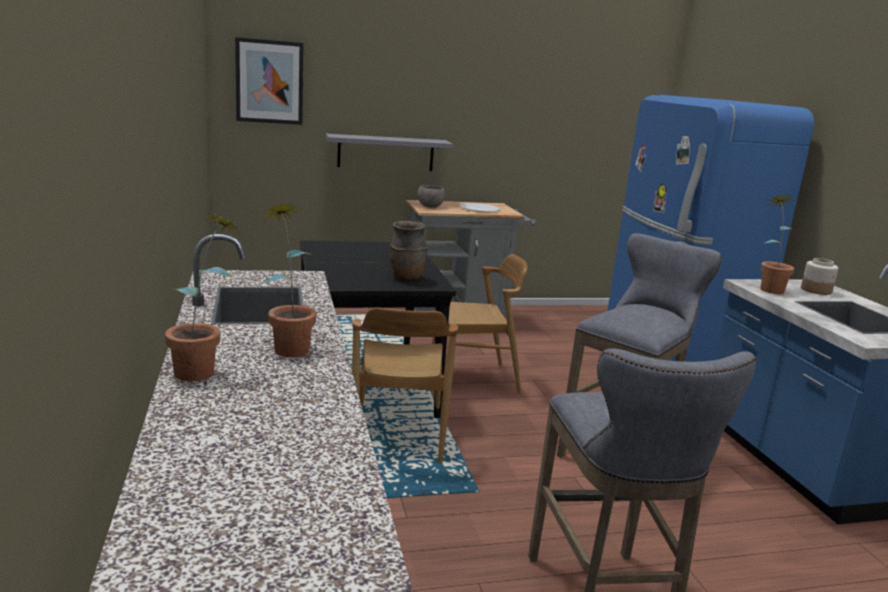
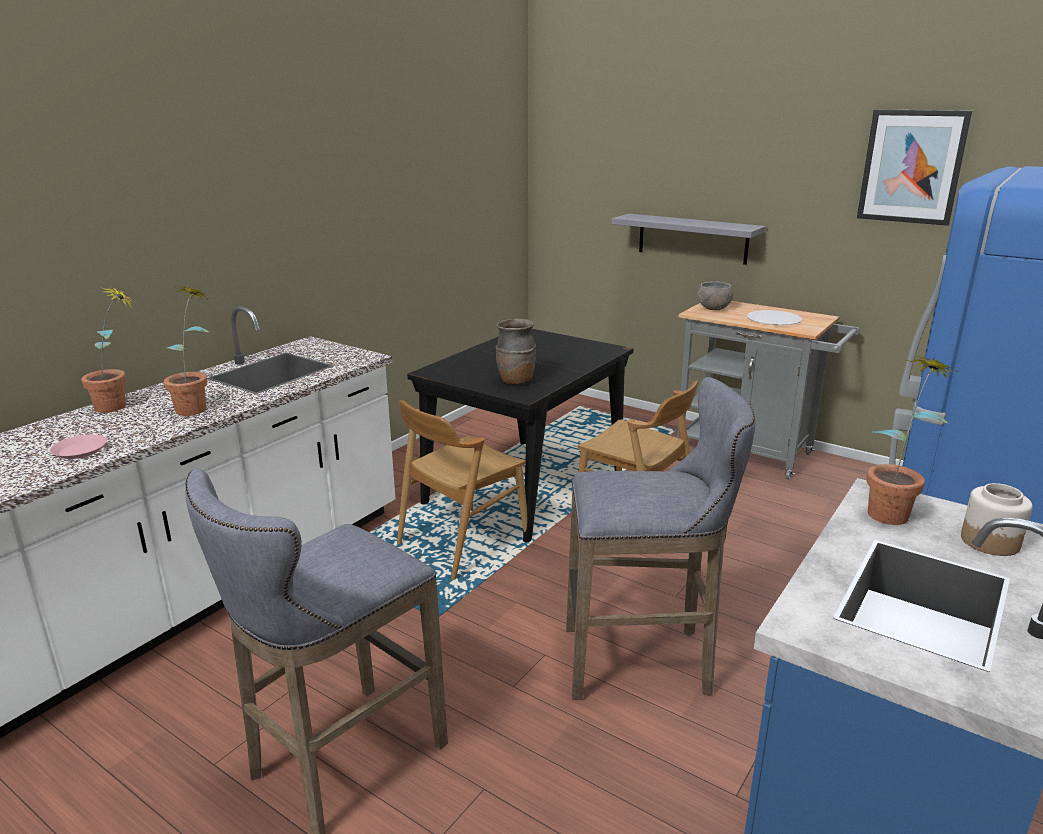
camera: 50 degrees right, 5 degrees up
(269, 81) = (578, 157): picture -> picture (912, 167)
(303, 413) = (80, 451): none -> pink plate

